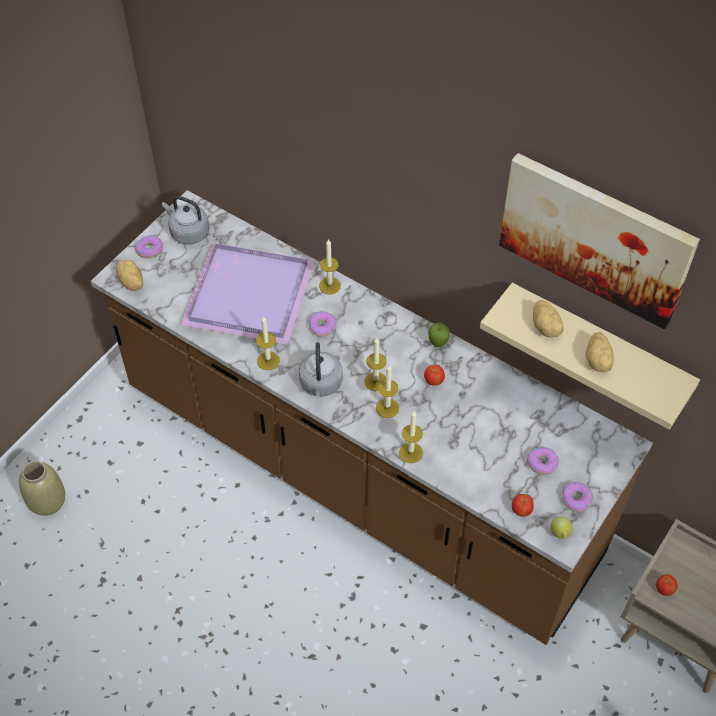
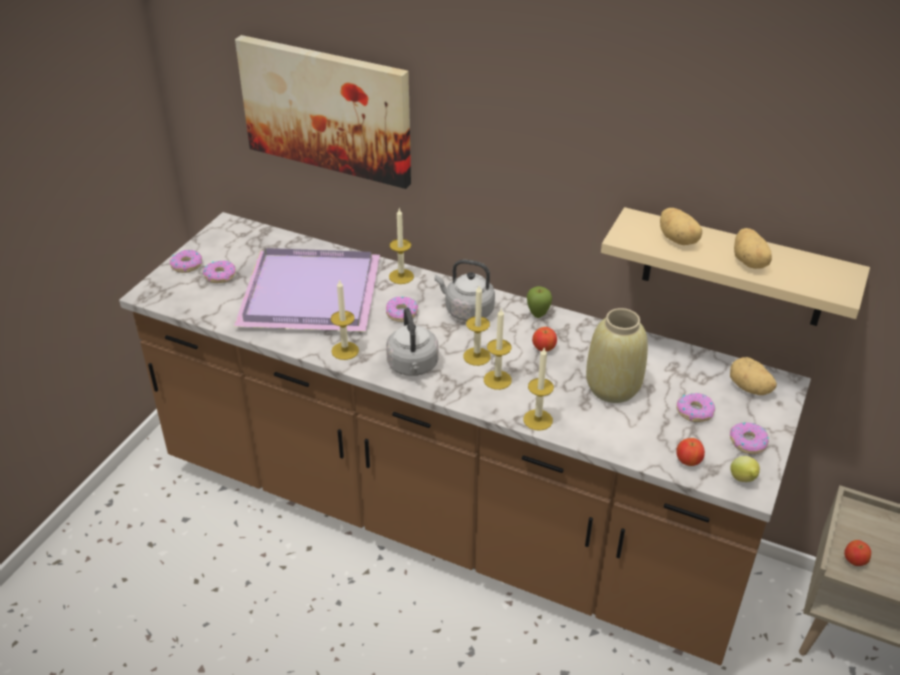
camera: 10 degrees left, 15 degrees down
(48, 501) = (76, 597): beige vase -> beige vase (613, 387)
(131, 283) = (168, 296): potato -> potato (749, 388)
(176, 265) = (220, 276): none -> donut
(188, 232) = (229, 246): grey kettle -> grey kettle (466, 311)
(595, 238) = (731, 103): picture -> picture (327, 109)

